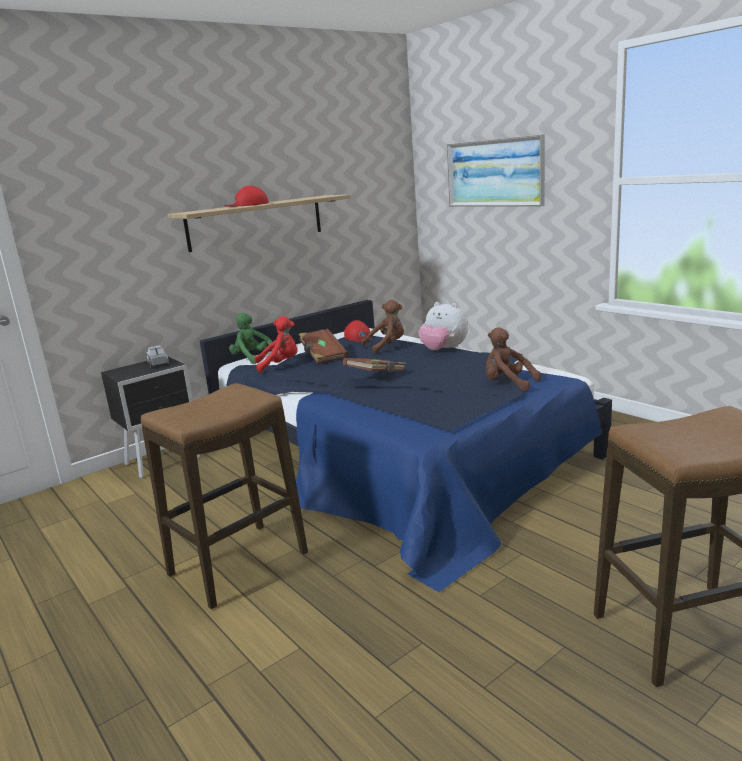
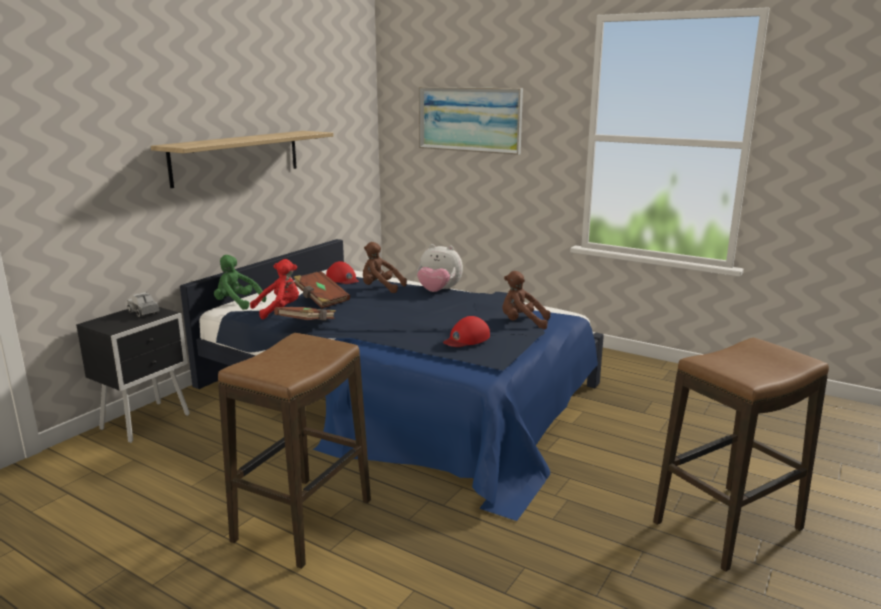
camera: 20 degrees left, 0 degrees up
(247, 205) = (234, 139): red cap -> red cap (466, 339)
(376, 376) = (395, 319): brown book -> brown book (307, 325)
(387, 346) = (380, 288): brown plush toy -> brown plush toy turned 120 degrees counterclockwise

